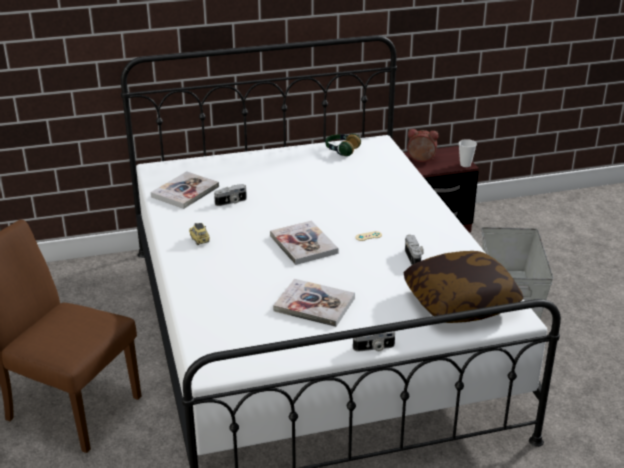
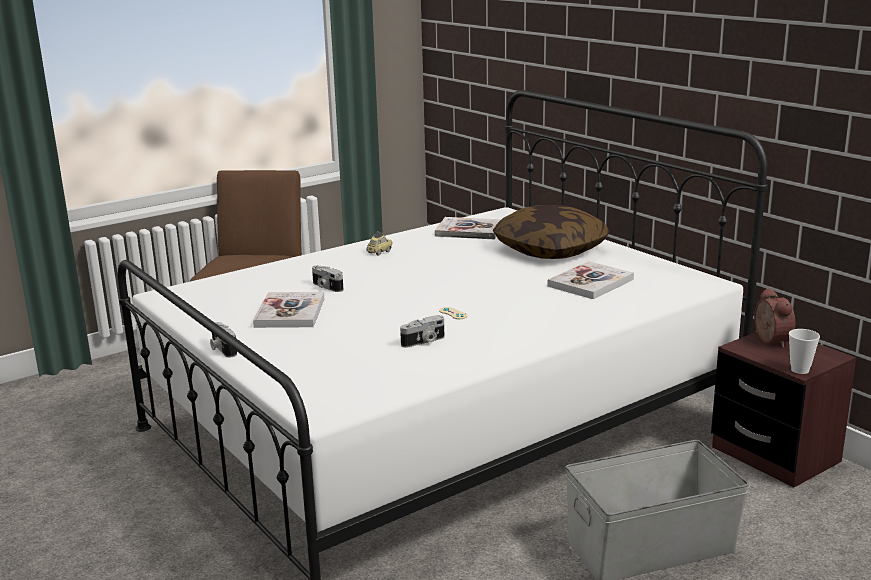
camera: 70 degrees right, 10 degrees down
(231, 202) = (467, 249): camera -> camera (326, 287)
(303, 244) = (407, 289): book -> book (590, 283)
(341, 150) = (655, 270): headphones -> none
(460, 302) = (337, 378): pillow -> pillow (550, 250)

